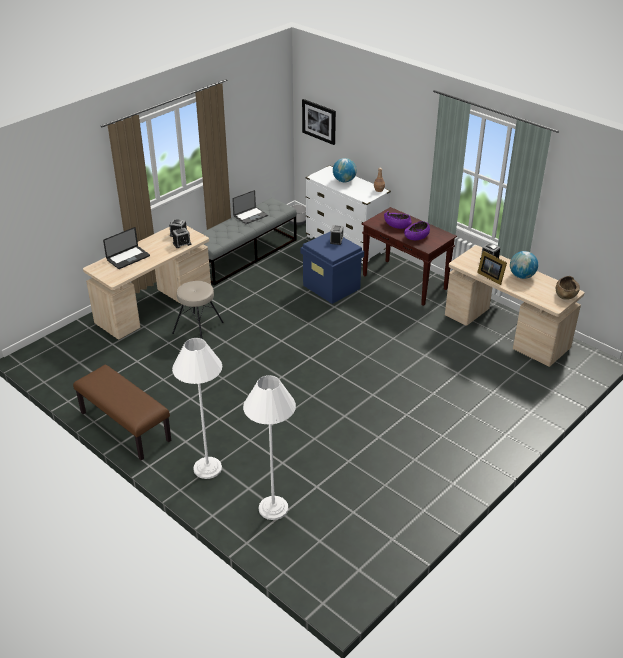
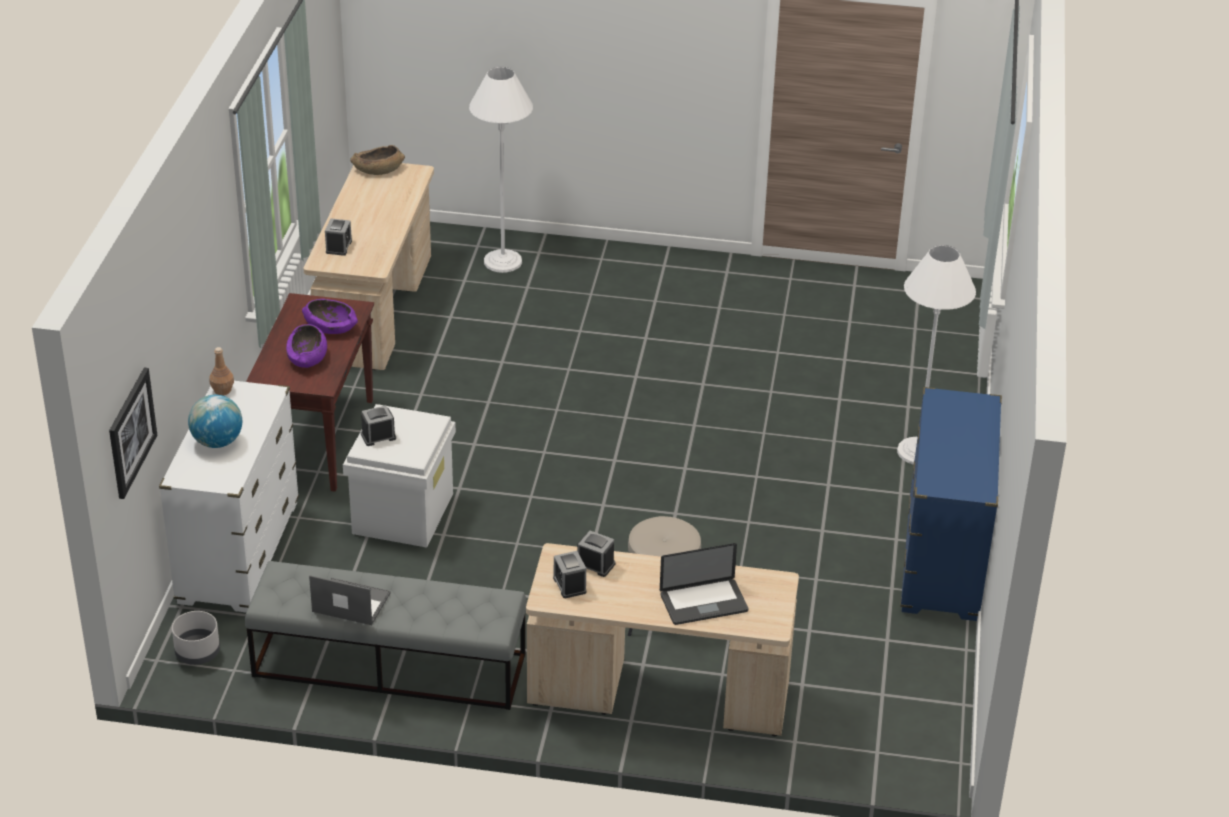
camera: 125 degrees left, 0 degrees up
(124, 427) = (942, 561): brown bench -> blue dresser
(128, 258) = (703, 603): laptop -> laptop turned 150 degrees clockwise
(273, 508) = (912, 376): white floor lamp -> white floor lamp (502, 261)
(332, 287) = (402, 512): blue storage box -> white storage box
(490, 276) = (389, 234): picture frame -> none
(521, 276) = (362, 211): globe -> none

